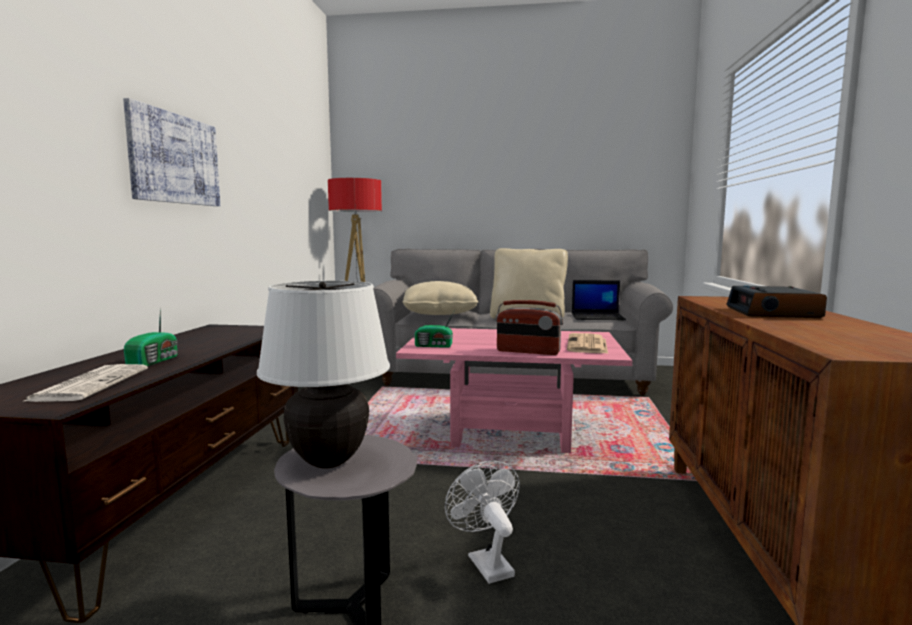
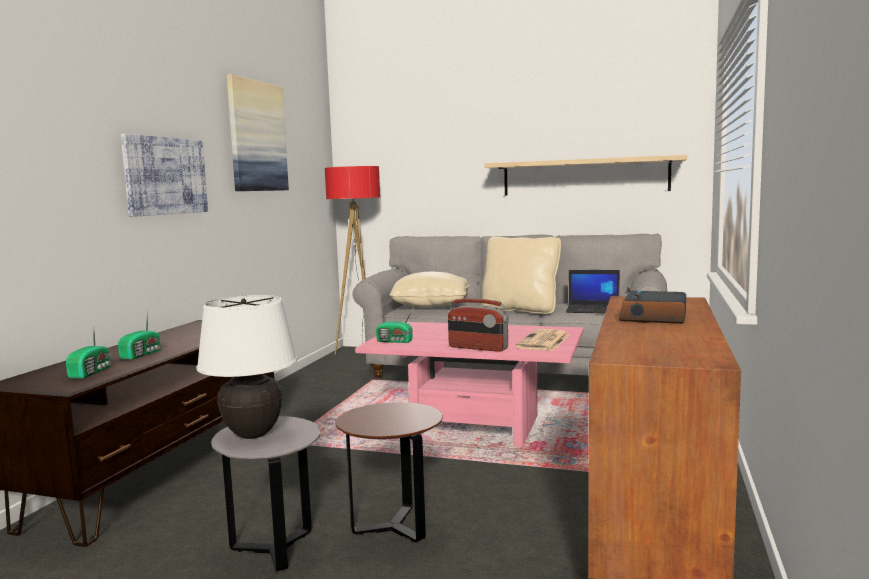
camera: 10 degrees right, 0 degrees up
(90, 384) = (92, 372): newspaper -> radio
(267, 136) = (257, 136): none -> picture
(486, 562) = (393, 527): white fan -> brown side table
(575, 197) = (584, 176): none -> shelf

